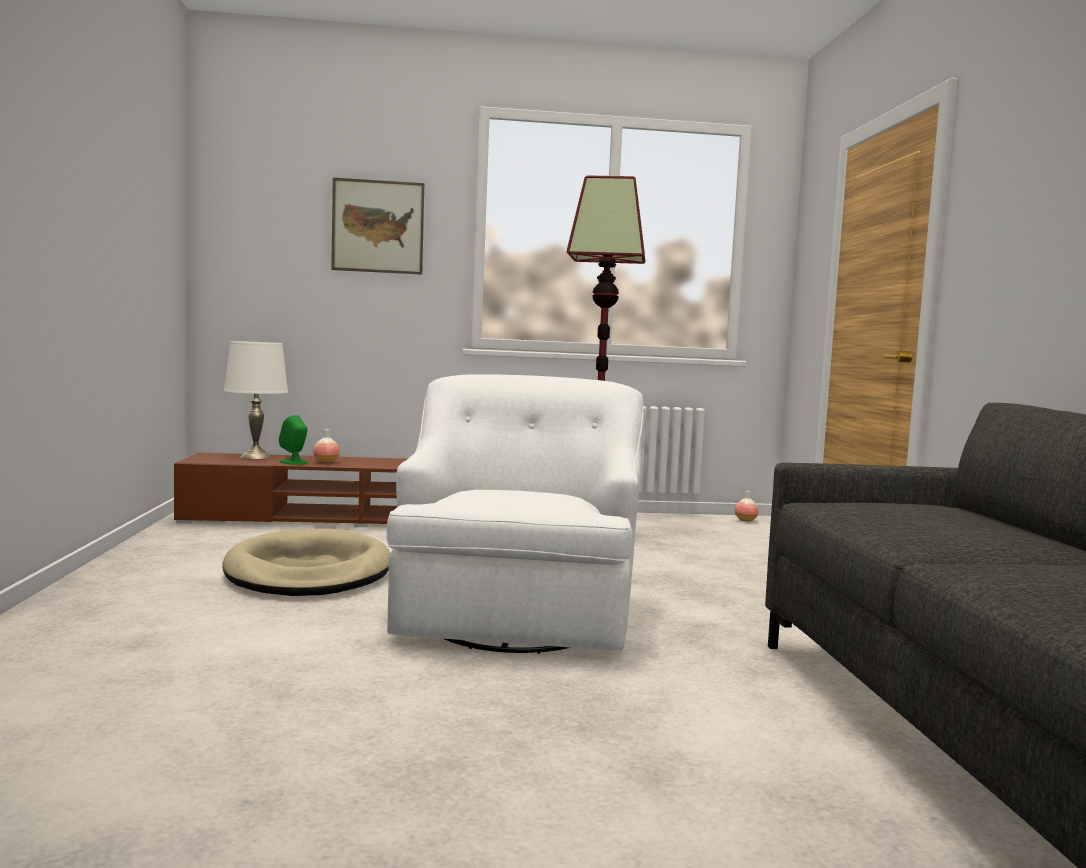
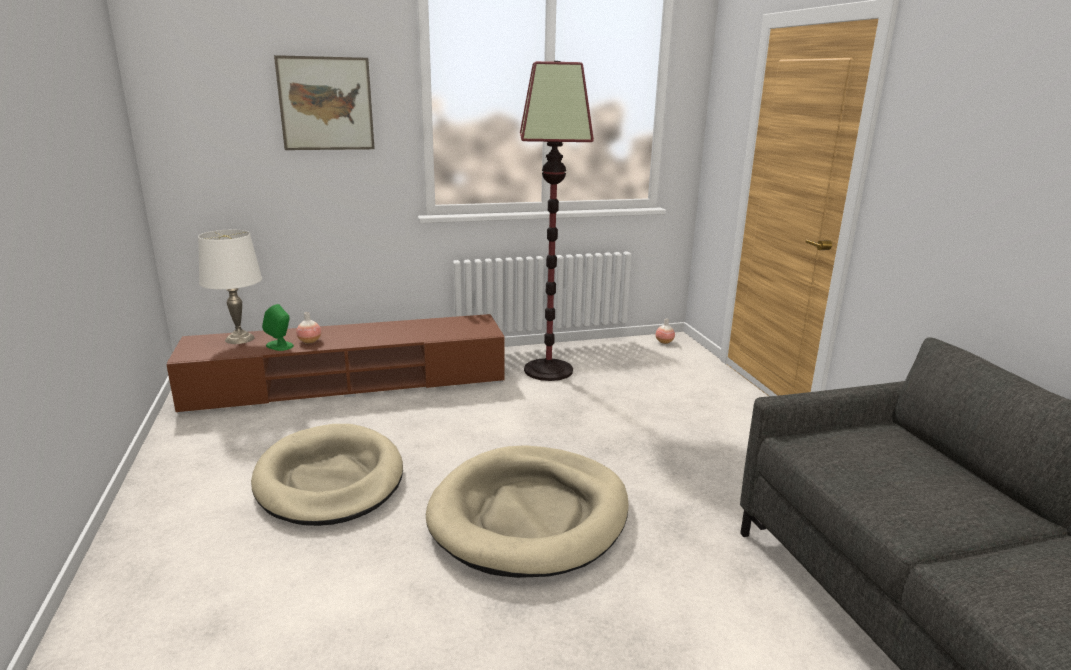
camera: 10 degrees left, 15 degrees up
(517, 612) = (530, 515): white armchair -> beige dog bed

